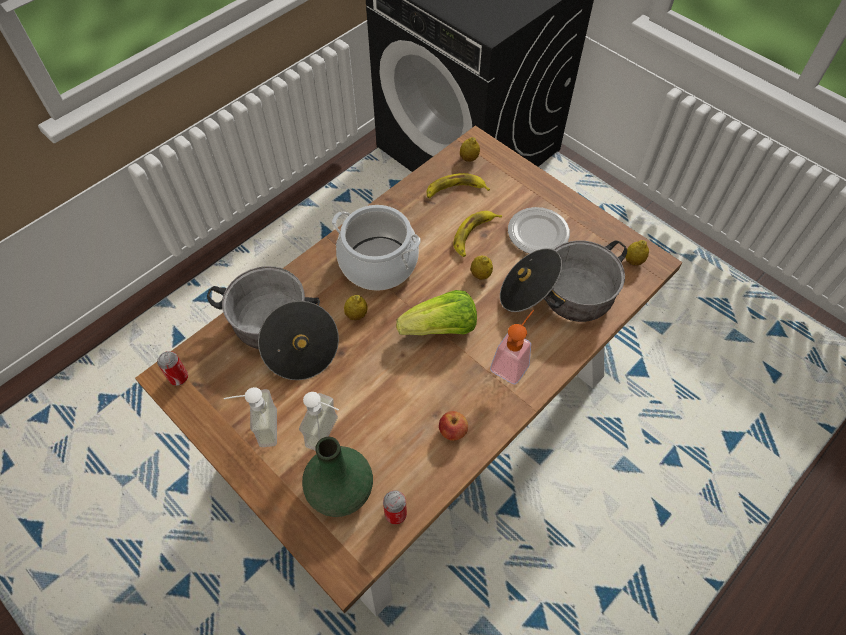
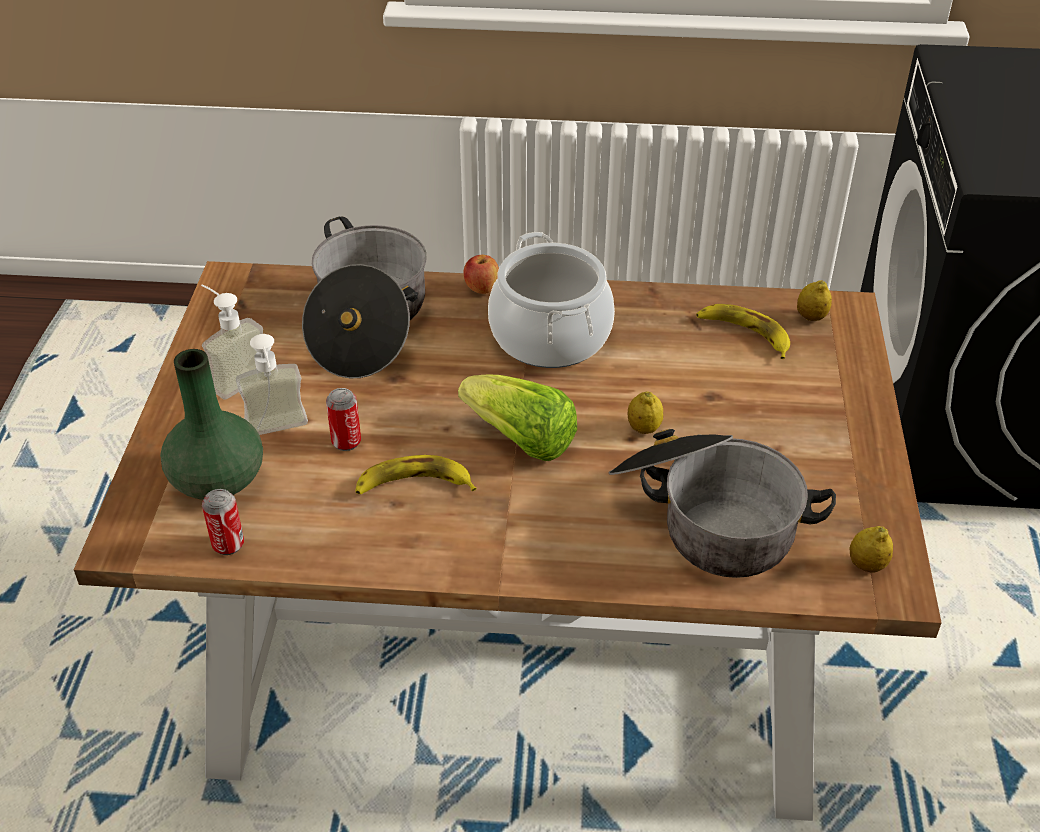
camera: 50 degrees right, 15 degrees down
(178, 378) = (236, 287): can -> can (346, 442)
(356, 315) = (457, 361): lemon -> none
(452, 432) = (386, 532): apple -> apple (481, 289)
(474, 235) = (697, 388): banana -> banana (413, 484)
(513, 362) = (546, 531): soap dispenser -> none
(538, 233) = (780, 443): plate -> none

